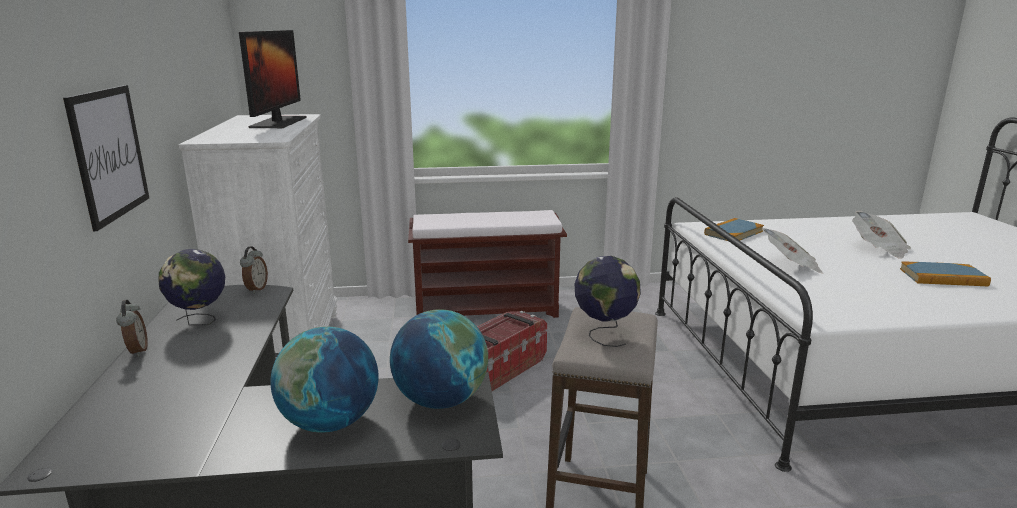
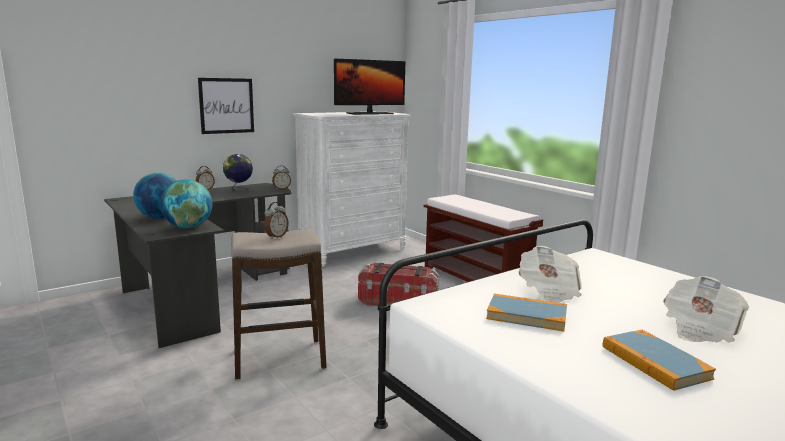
camera: 60 degrees right, 5 degrees down
(604, 334) = (276, 236): globe -> alarm clock
(733, 233) = (606, 267): book -> book (526, 315)

